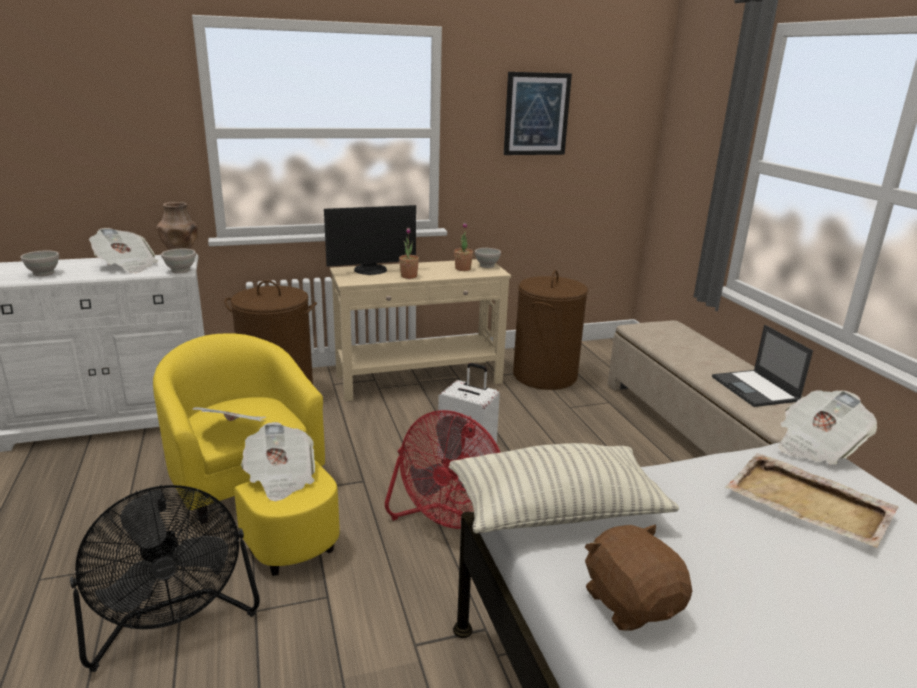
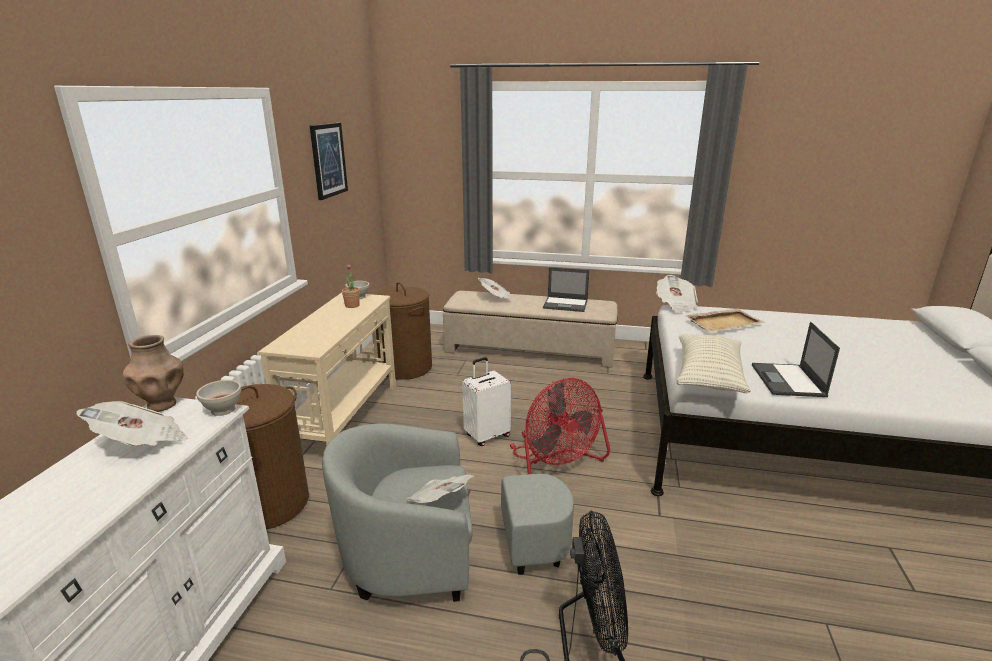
camera: 60 degrees left, 0 degrees up
(44, 273) = (66, 512): white bowl -> none
(254, 495) = (440, 557): yellow armchair -> grey armchair
(280, 478) = (520, 498): newspaper -> newspaper (496, 298)
(371, 270) = (299, 337): monitor -> none
(408, 276) = (339, 326): potted plant -> none
(631, 602) = (788, 381): brown plush toy -> laptop

